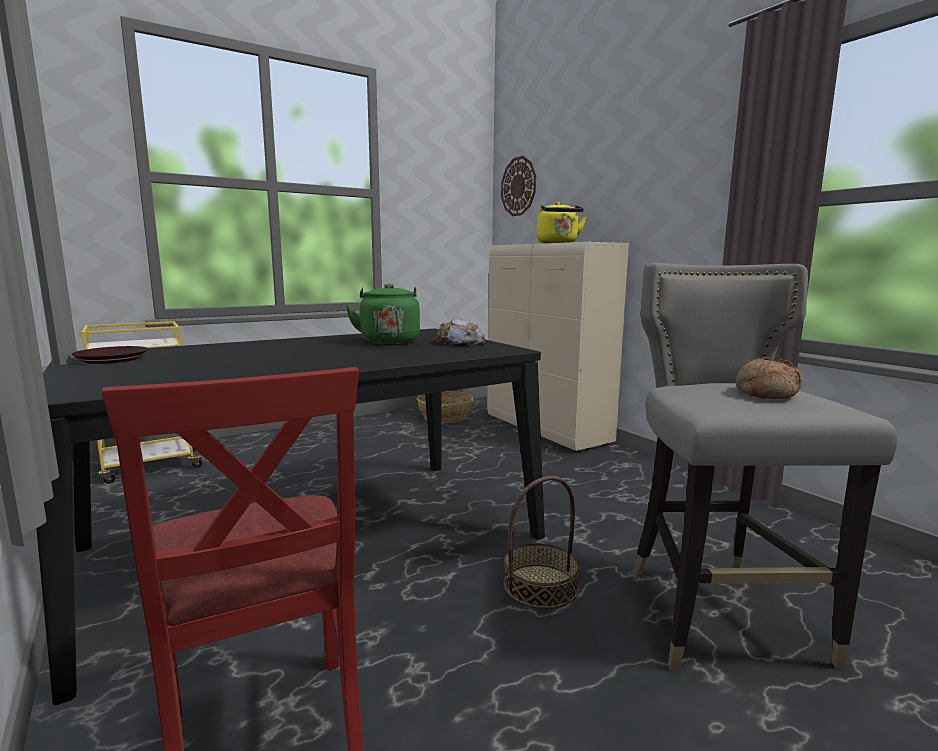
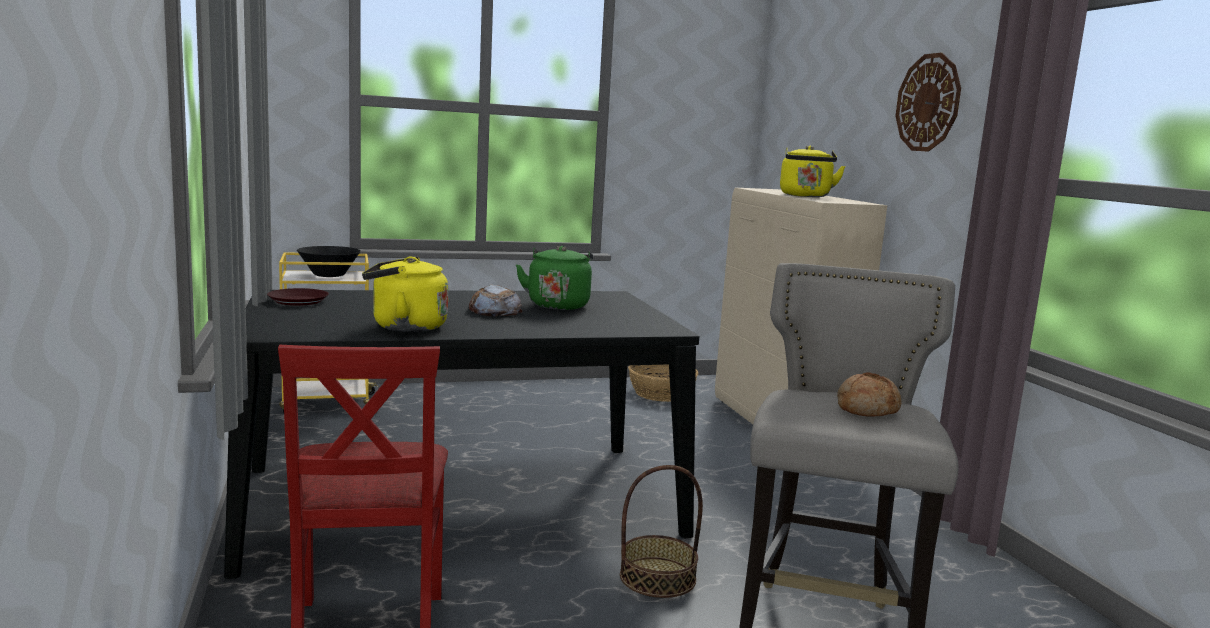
camera: 15 degrees right, 0 degrees up
(138, 343) = (329, 275): none -> black bowl
(250, 370) = (404, 327): none -> yellow kettle
(459, 342) = (628, 315): bread -> bread (494, 311)
(518, 186) = (786, 112): wall clock -> wall clock (928, 103)

